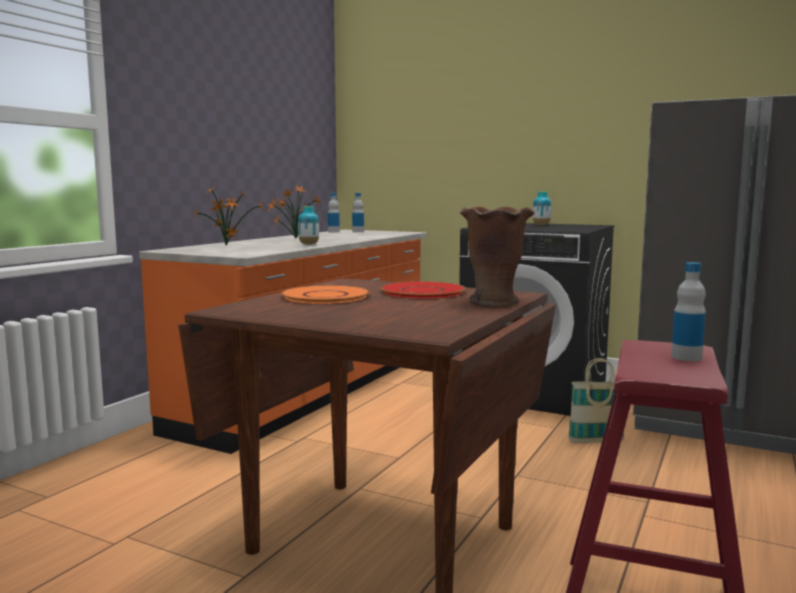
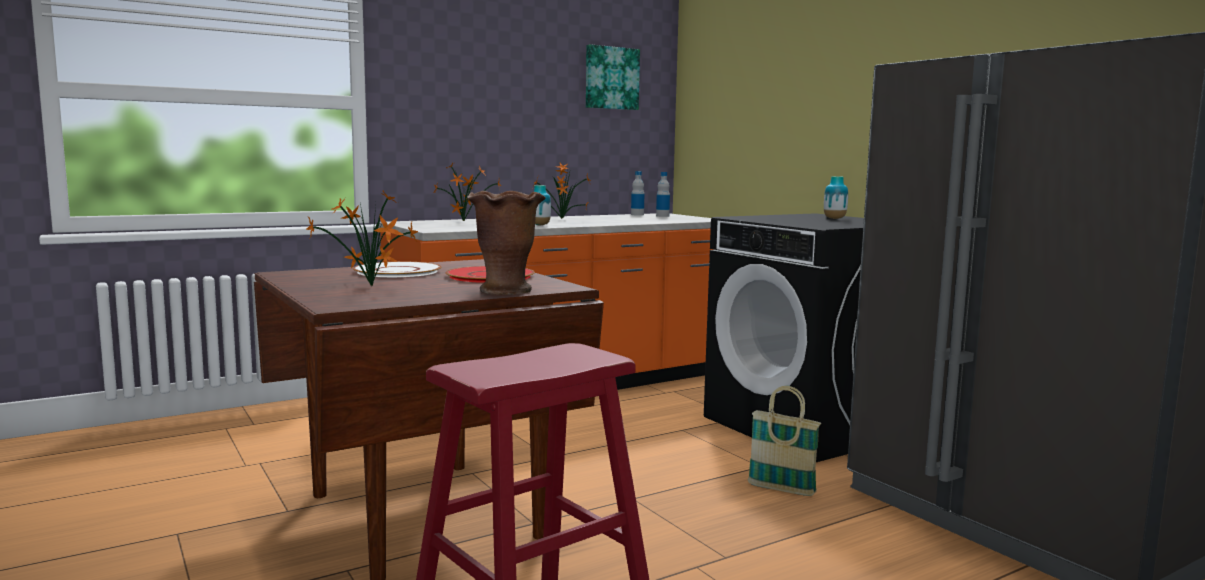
camera: 30 degrees right, 0 degrees up
(296, 108) = (611, 78): none -> picture
(325, 296) = (397, 271): orange plate -> white plate
(376, 313) = (371, 287): none -> potted plant
(686, 357) = (561, 363): bottle -> none

